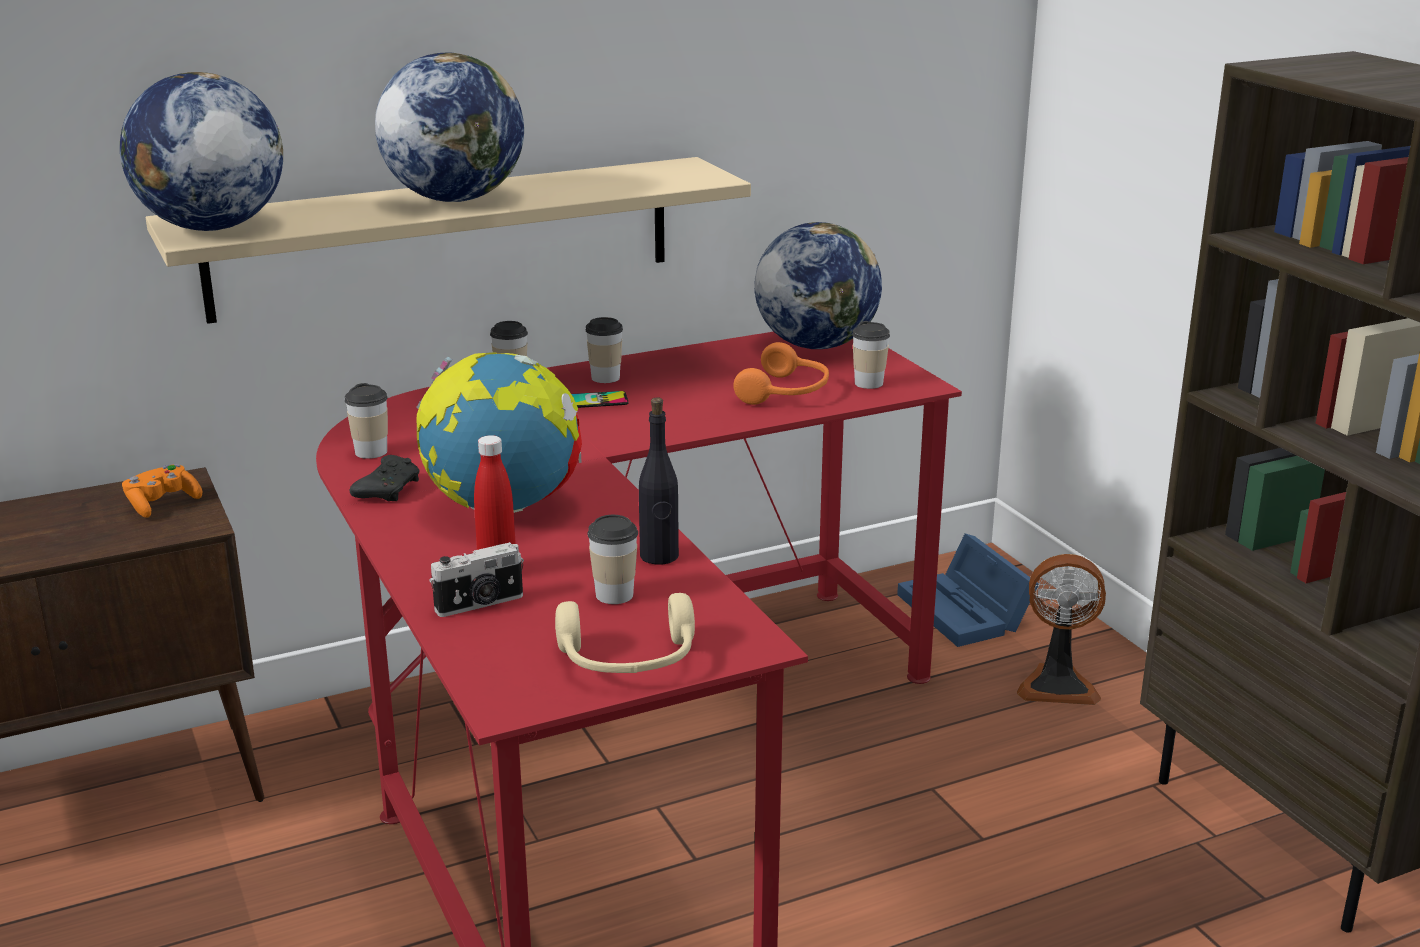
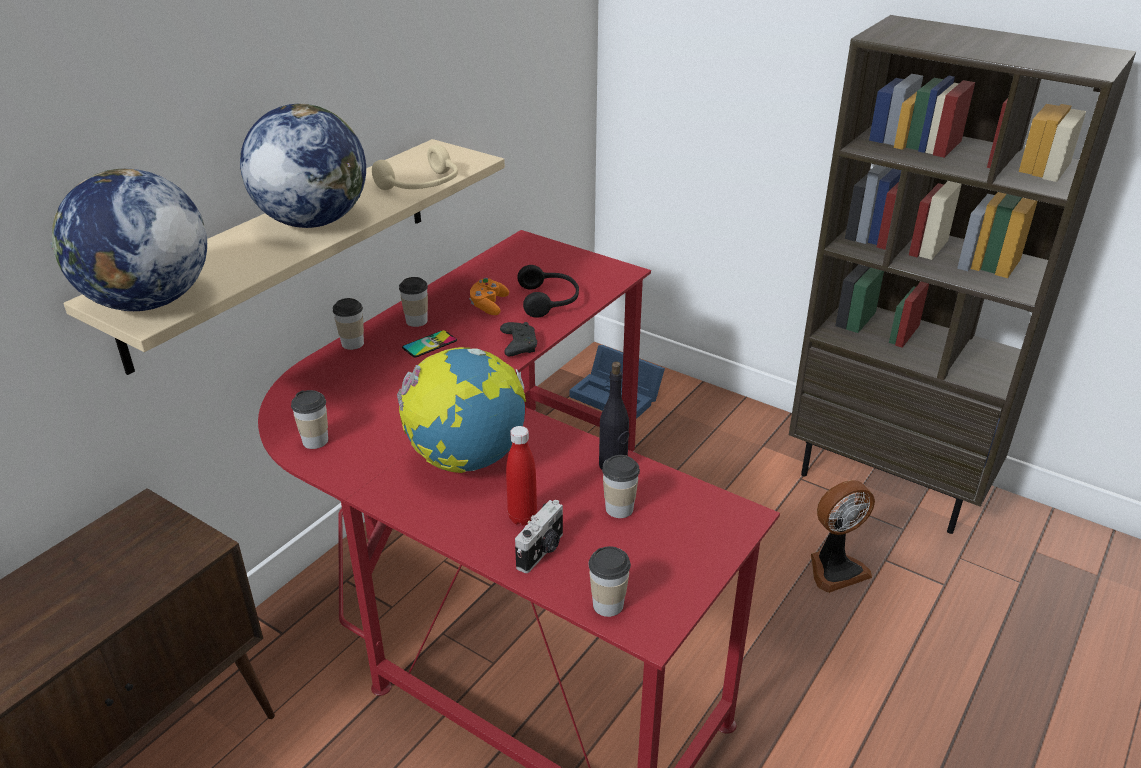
camera: 30 degrees left, 10 degrees up
(162, 504) = (148, 536): orange game controller -> orange game controller (488, 305)
(389, 489) = (367, 472): black game controller -> black game controller (518, 345)
(628, 661) = (685, 561): beige headphones -> beige headphones (422, 186)
(786, 393) = (549, 301): orange headphones -> black headphones
(816, 345) = (526, 255): globe -> none
(868, 383) = (591, 279): cup -> cup (608, 605)
(1057, 685) = (704, 430): fan -> fan (835, 568)

